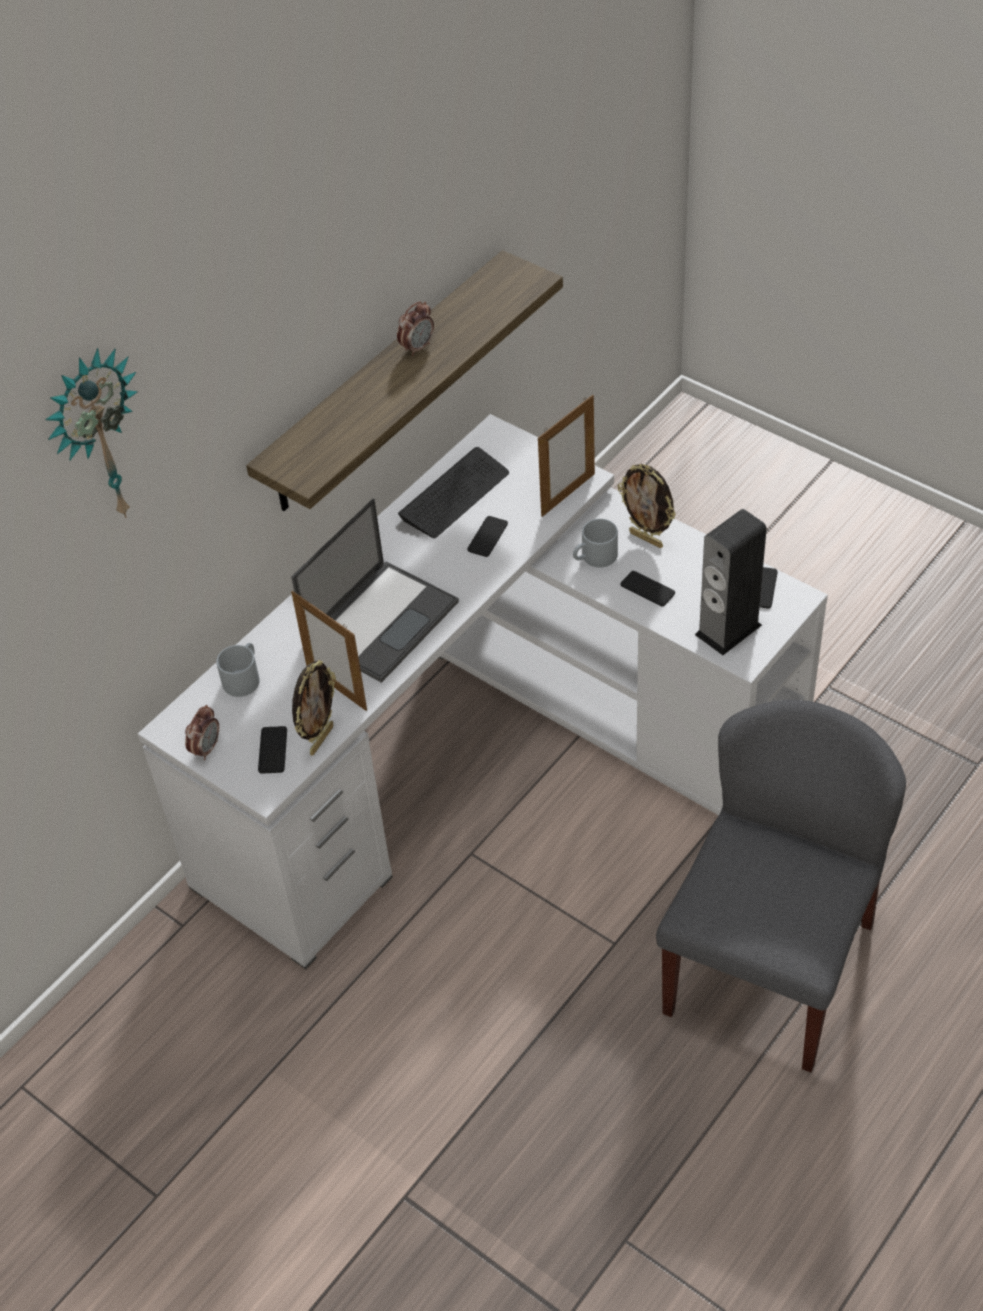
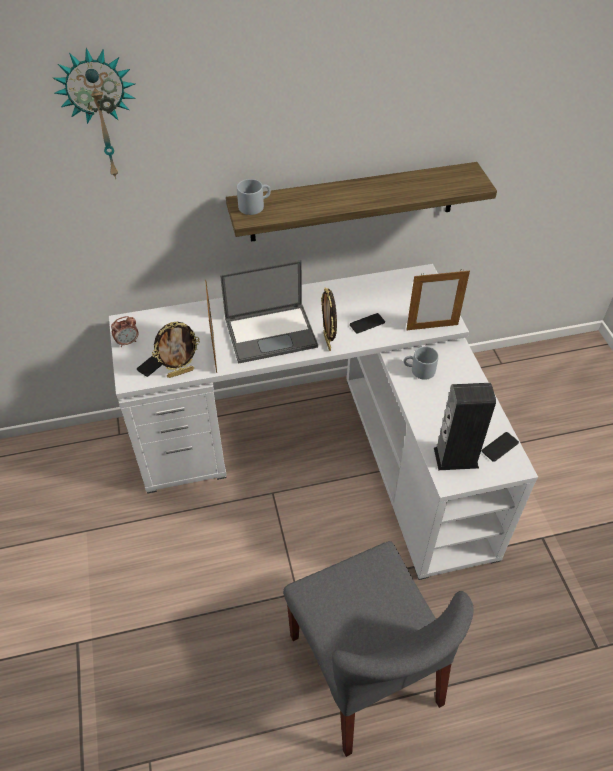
camera: 35 degrees right, 0 degrees up
(243, 677) = (180, 319): grey mug -> grey mug (255, 205)
(417, 348) = (375, 186): alarm clock -> none
(454, 495) = (372, 293): keyboard -> none
(647, 539) = (458, 378): picture frame -> picture frame (328, 342)
(647, 589) = (431, 405): phone -> none
(769, 966) = (365, 670): grey chair -> grey chair turned 90 degrees clockwise

